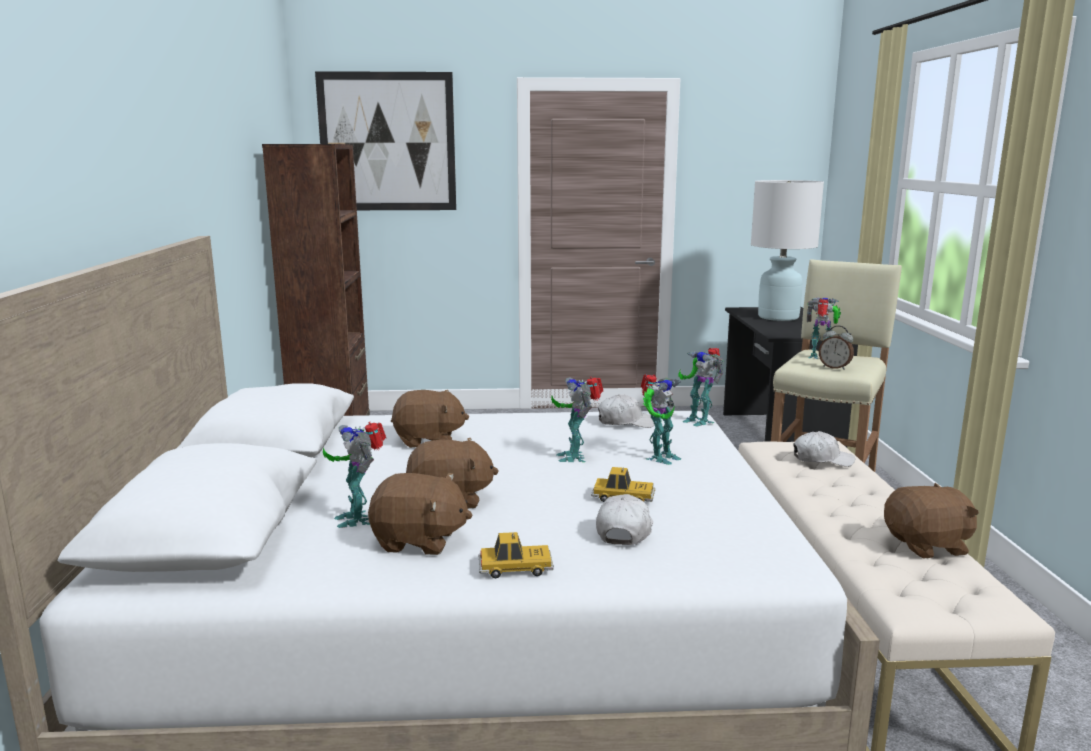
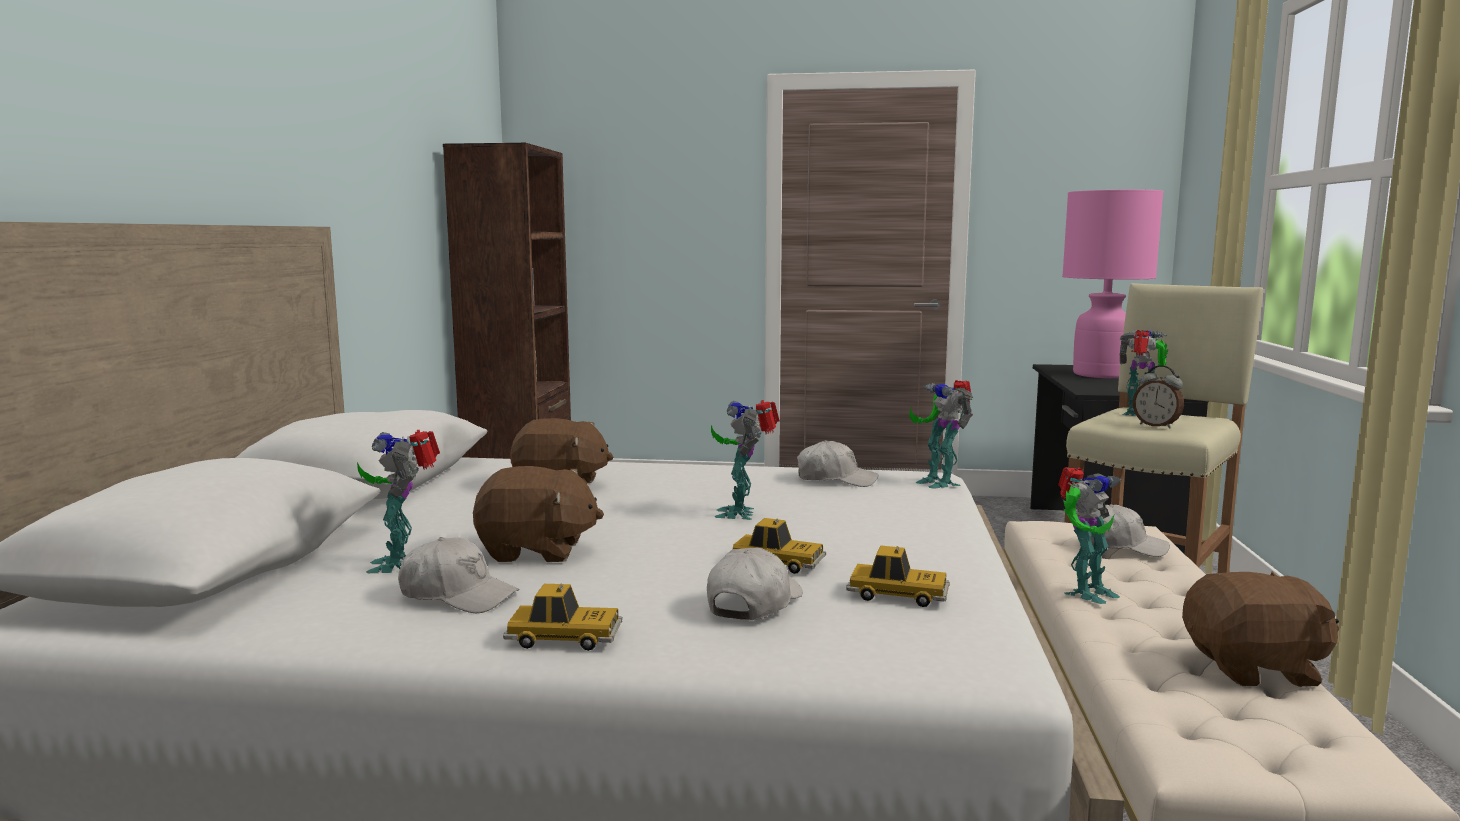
camera: 10 degrees right, 5 degrees down
(387, 142) = (610, 155): picture -> none
(419, 541) = (458, 595): brown plush toy -> white cap
(659, 457) = (858, 520): toy robot -> toy robot (1085, 592)
(713, 517) = (897, 595): none -> toy car
(778, 317) = (1101, 374): white table lamp -> pink table lamp

